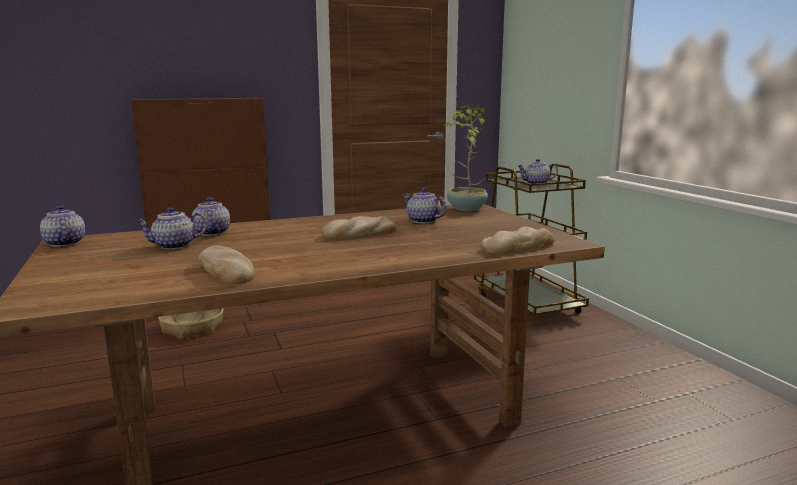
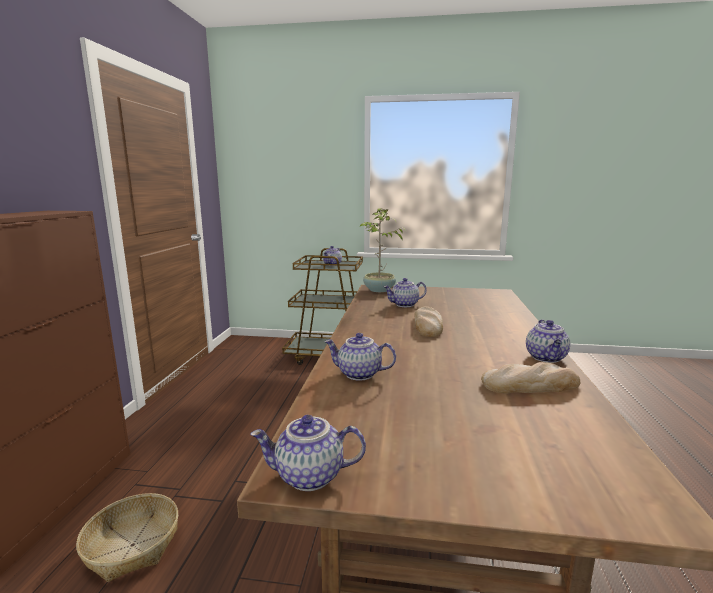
camera: 60 degrees left, 0 degrees up
(173, 246) = (404, 399): teapot -> teapot (546, 358)
(518, 246) = (501, 301): bread -> none

